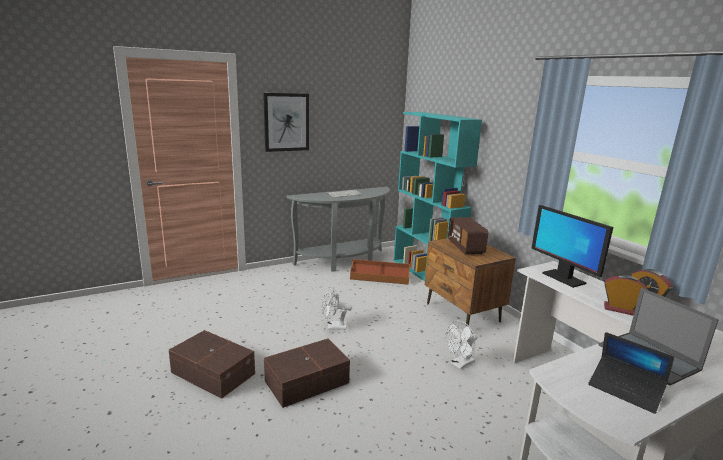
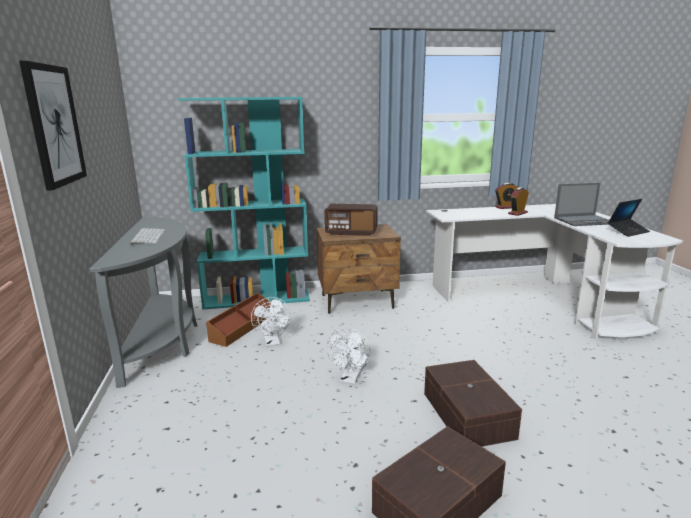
camera: 70 degrees left, 0 degrees up
(460, 364) = (447, 323): white fan -> white fan (272, 342)
(563, 278) = (463, 214): monitor -> none

